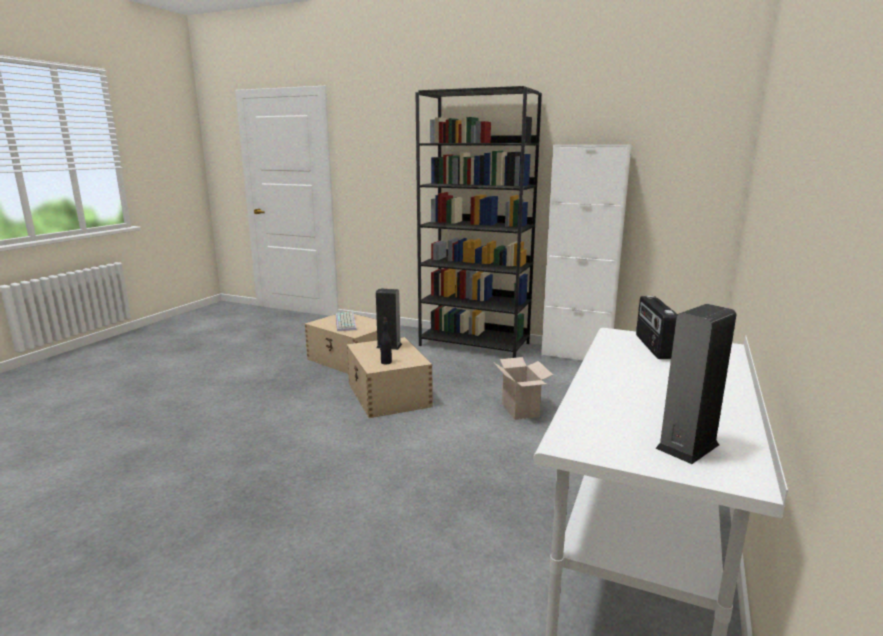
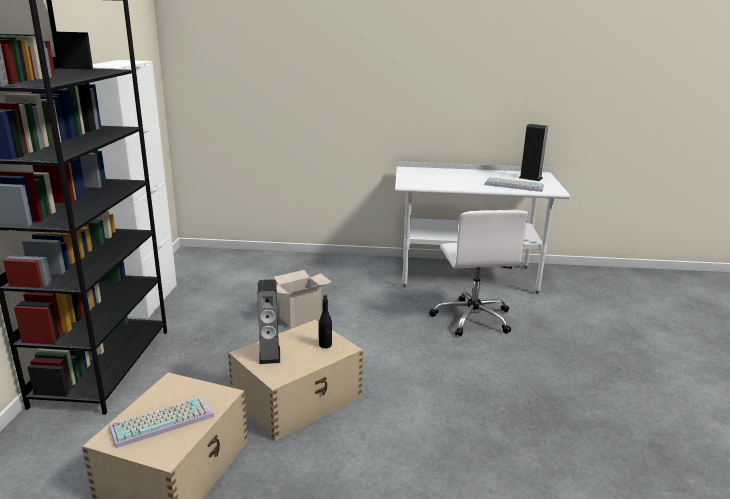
camera: 110 degrees left, 5 degrees up
(477, 525) = (472, 318): none -> white office chair
(610, 409) = (514, 185): none -> keyboard
(653, 347) = (422, 178): radio -> none

